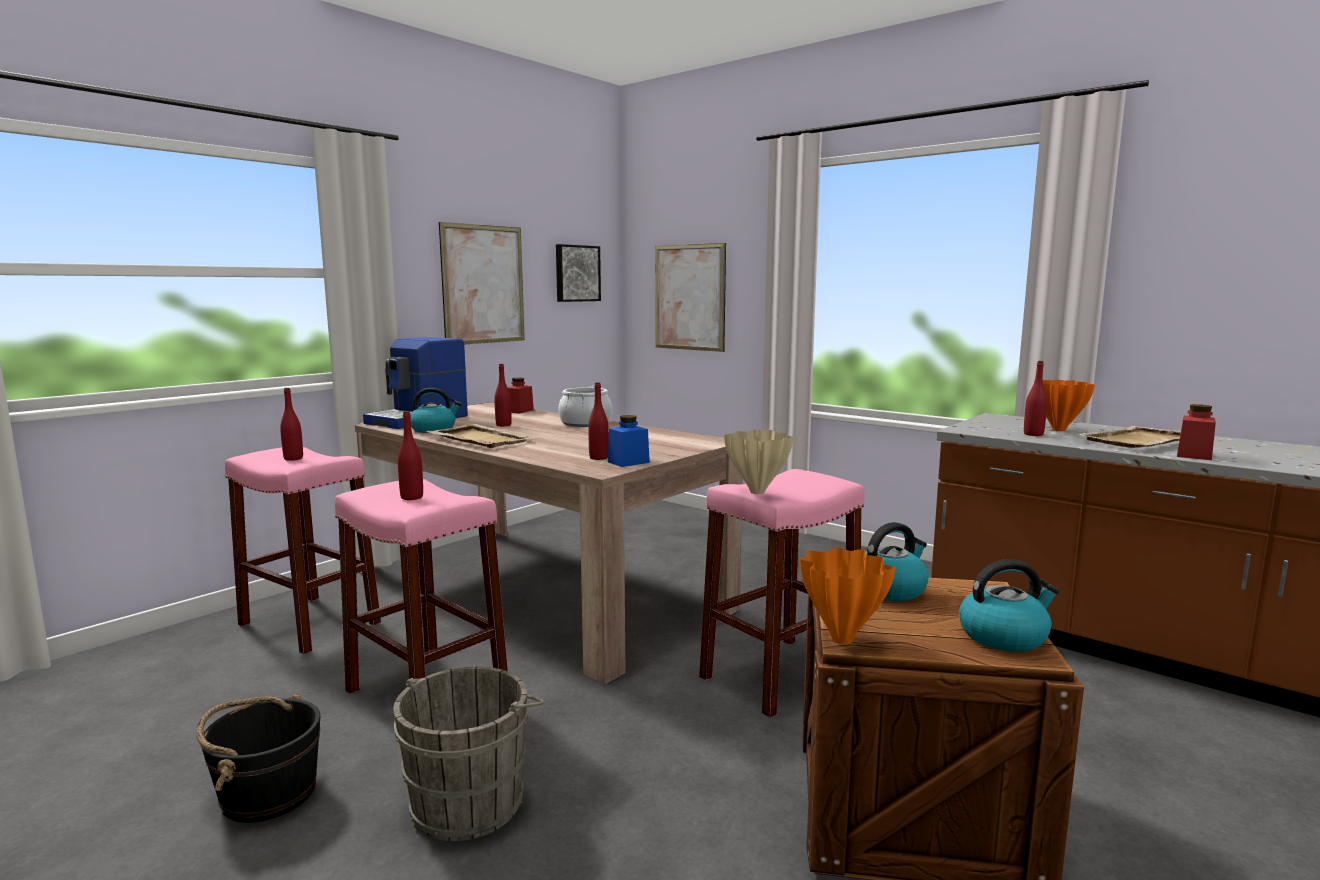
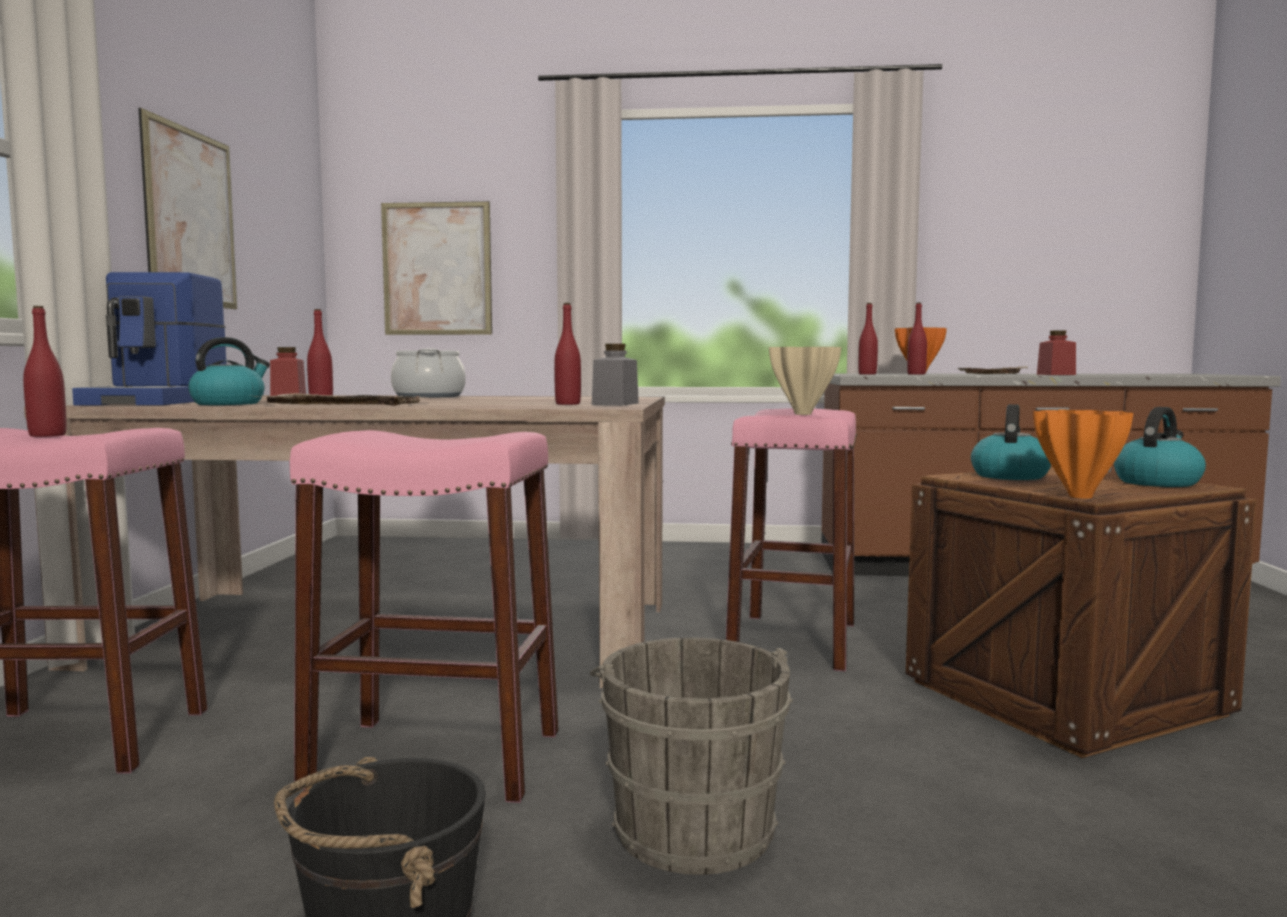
camera: 35 degrees left, 5 degrees down
(412, 497) = (426, 439): red bottle -> red bottle (867, 374)
(576, 273) = (284, 227): picture -> none
(628, 462) = (615, 404): blue jar -> grey jar

